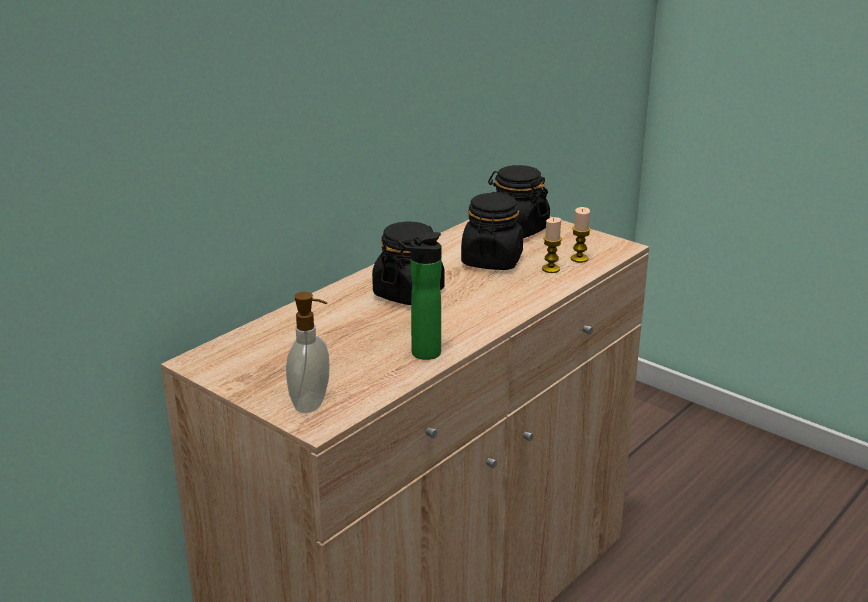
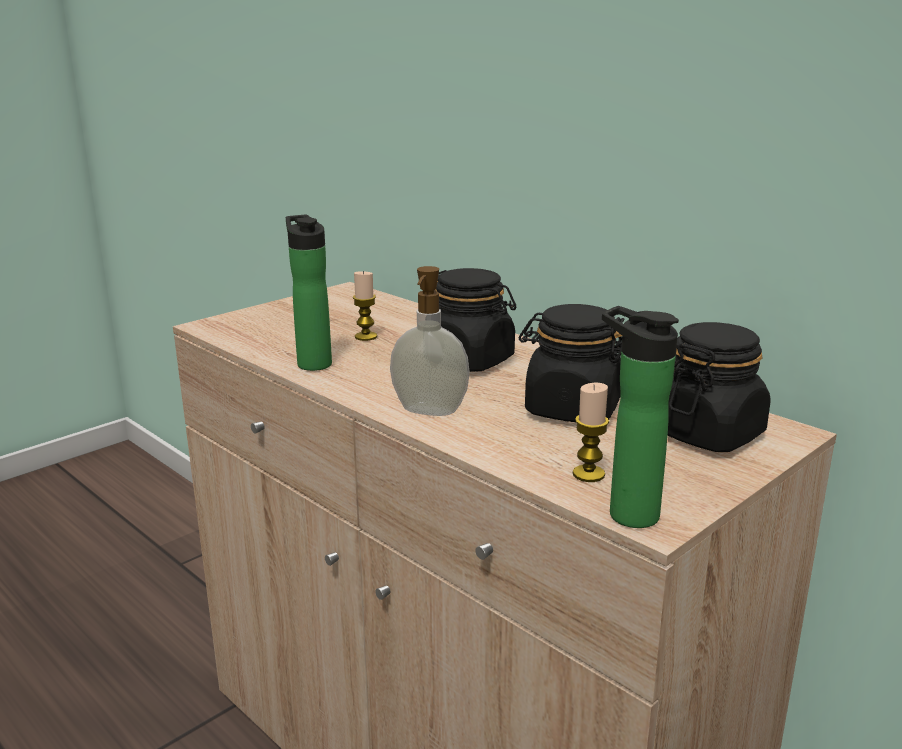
camera: 95 degrees right, 5 degrees down
(312, 403) = (245, 323): soap dispenser -> soap dispenser (429, 411)
(551, 269) = (544, 448): candle -> candle (366, 337)
(616, 251) = (626, 513): none -> bottle

